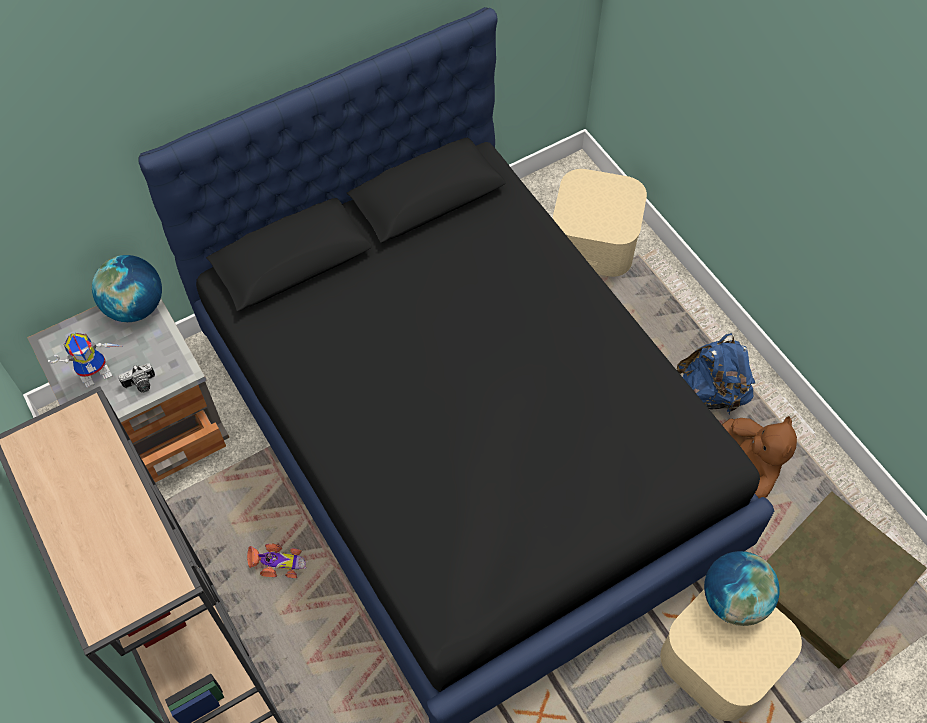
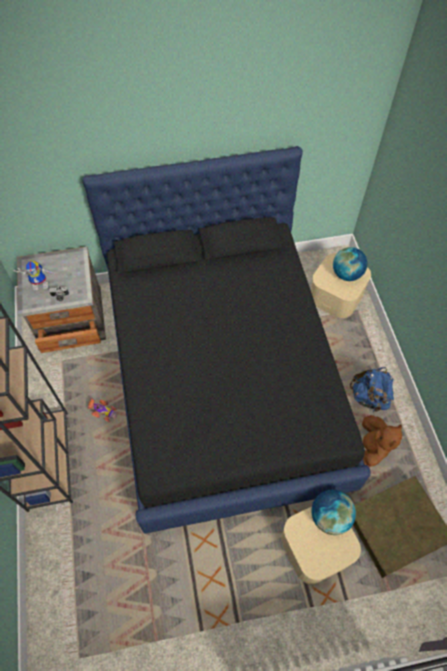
camera: 20 degrees right, 0 degrees up
(135, 307) = (74, 257): globe -> globe (346, 274)

